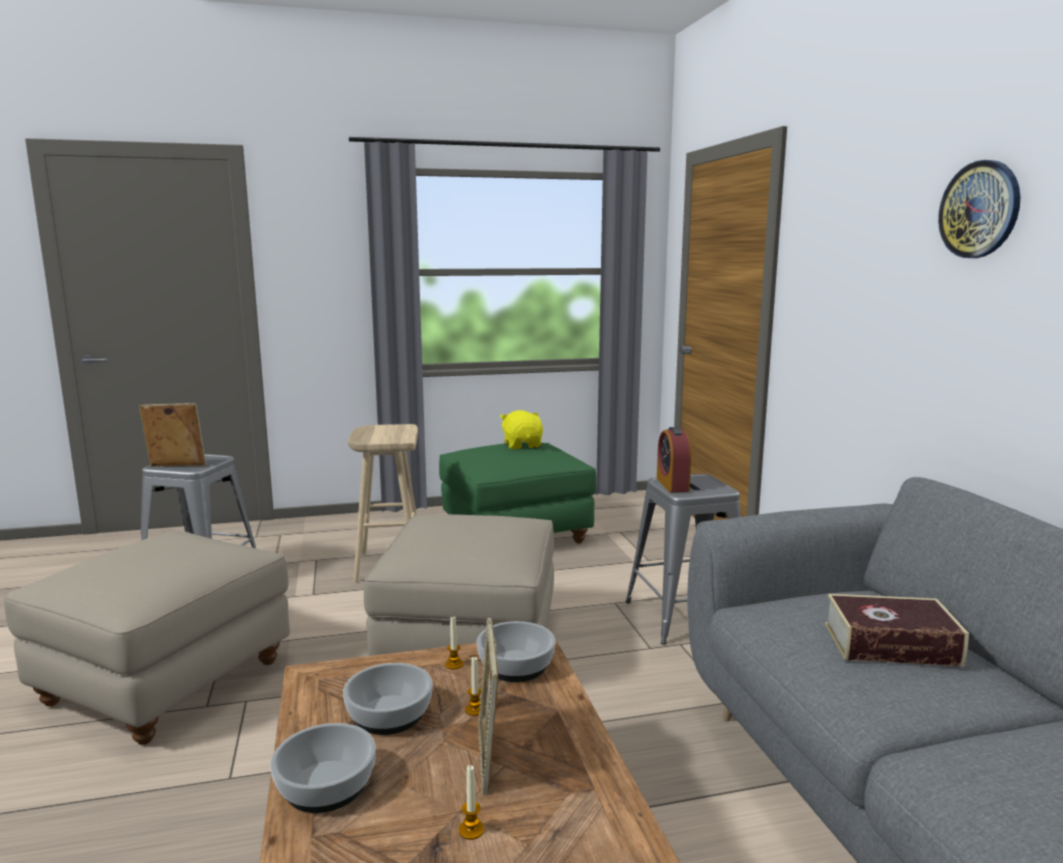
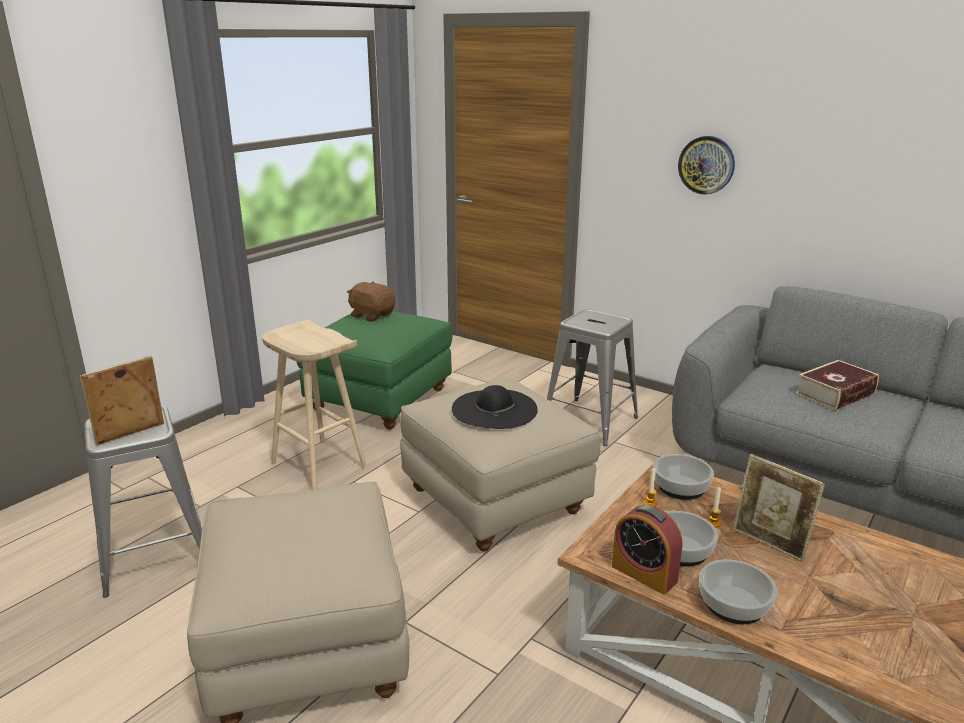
camera: 40 degrees left, 10 degrees up
(458, 532) = (494, 409): none -> black hat
(471, 830) = (830, 580): candle -> none
(522, 445) = (372, 315): yellow plush toy -> brown plush toy
(672, 484) = (586, 324): alarm clock -> alarm clock (644, 574)
(979, 210) = (800, 104): wall clock -> wall clock (706, 165)

